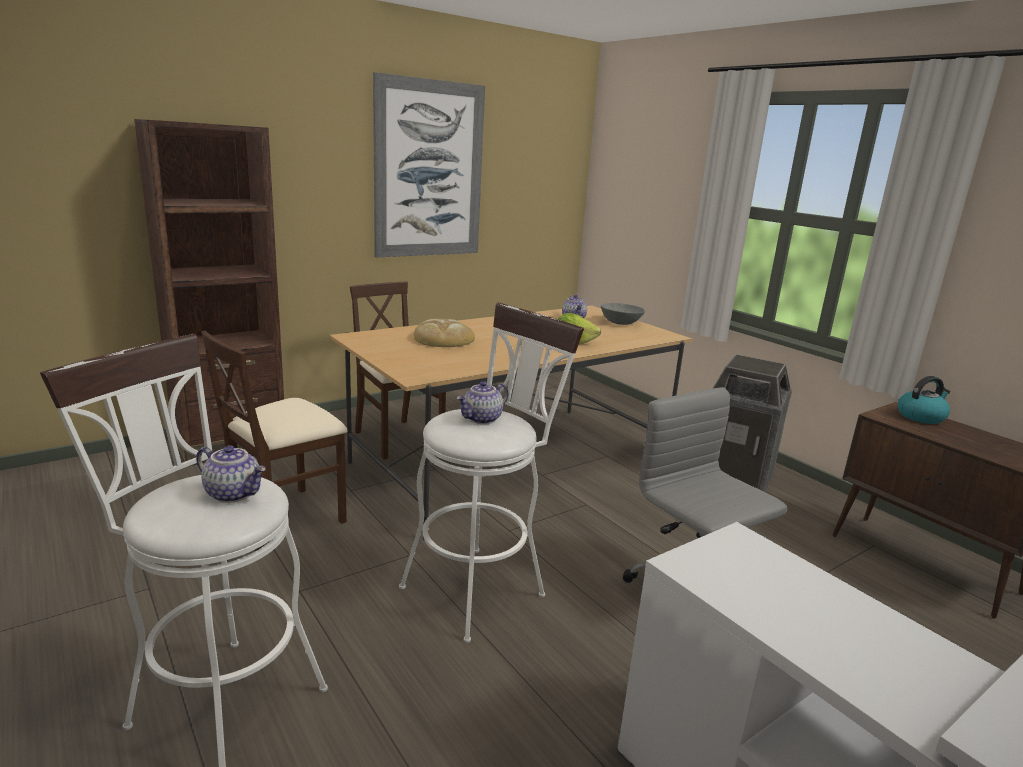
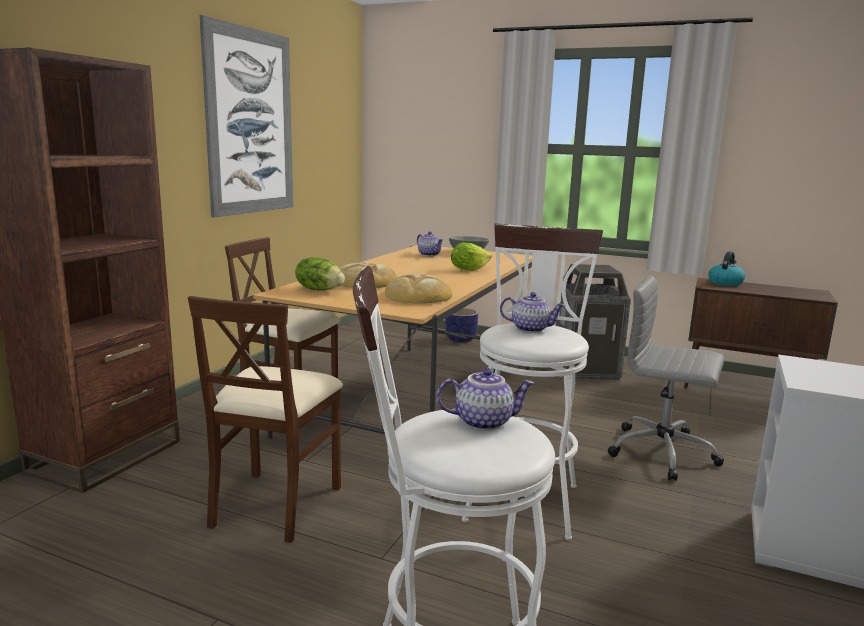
camera: 30 degrees left, 5 degrees down
(389, 339) = (320, 290): none -> lettuce
(456, 362) = (418, 296): none -> bread
(482, 419) = (531, 329): teapot -> teapot turned 90 degrees counterclockwise
(636, 413) = (460, 339): none -> planter

